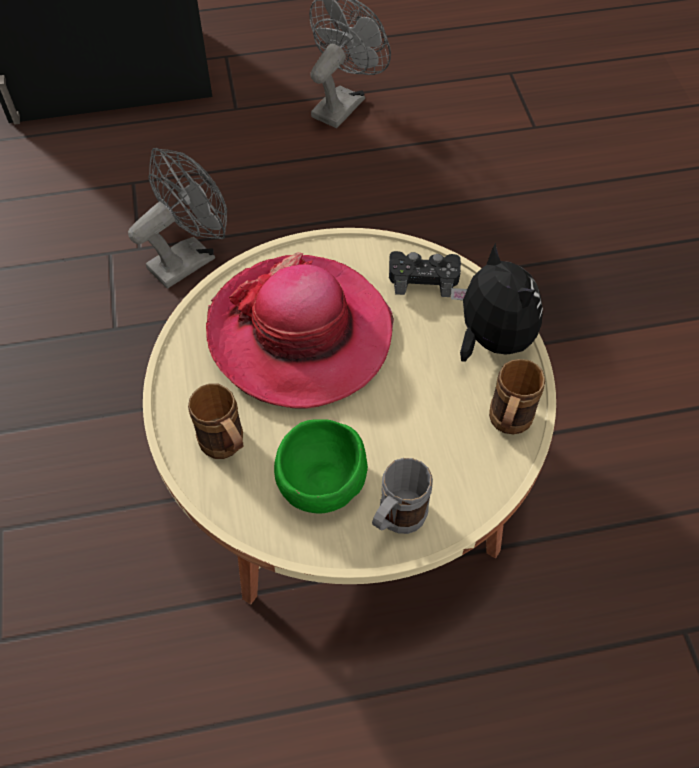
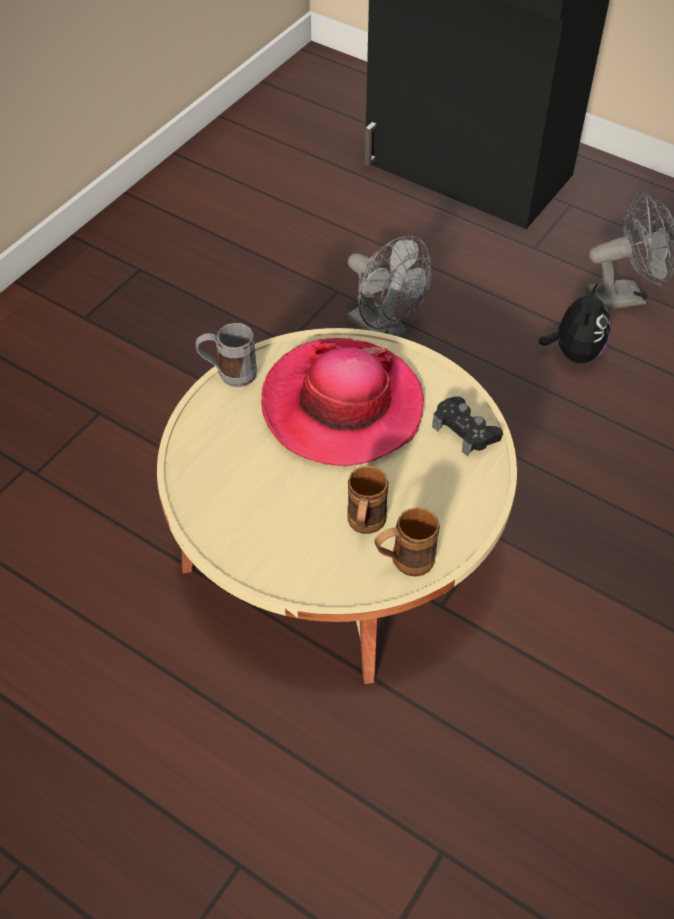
camera: 45 degrees right, 5 degrees down
(189, 258) = (384, 331): grey fan -> grey fan turned 45 degrees clockwise
(226, 448) = (219, 438): brown mug -> brown mug (364, 526)
(320, 481) = (249, 499): green bowl -> none
(395, 522) = (265, 559): grey mug -> grey mug (229, 375)
(490, 339) = (463, 505): plush toy -> plush toy (574, 352)

